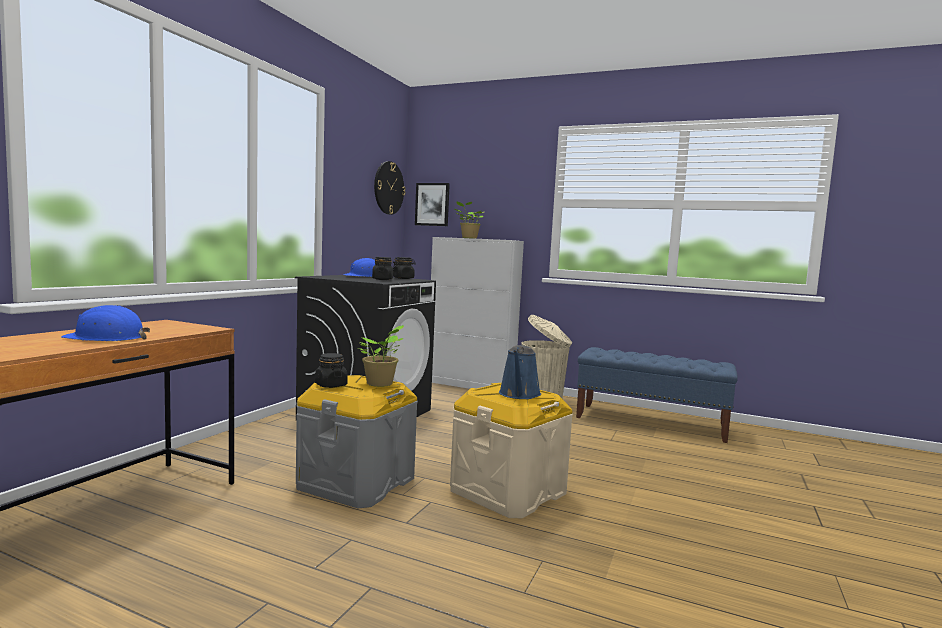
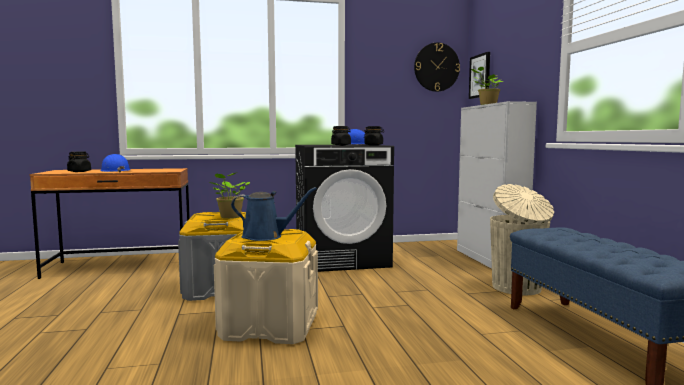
camera: 55 degrees right, 0 degrees up
(330, 385) = (207, 213): black jar -> black jar (79, 171)
(519, 395) = (266, 236): blue watering can -> blue watering can turned 150 degrees counterclockwise

